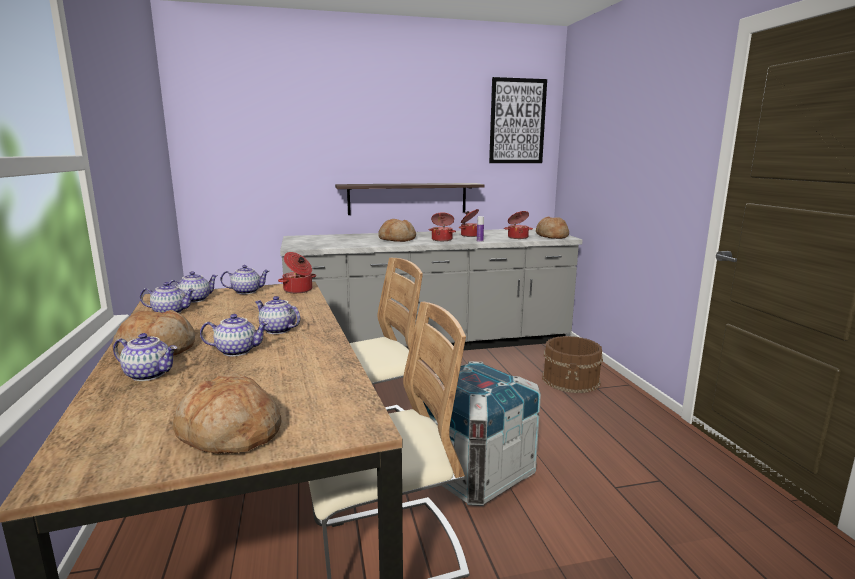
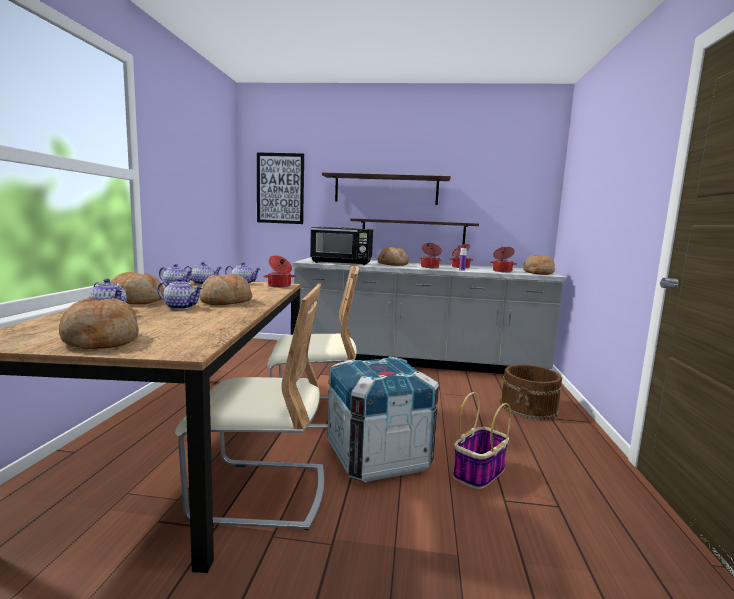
camera: 20 degrees right, 5 degrees down
(277, 330) = (226, 302): teapot -> bread
(340, 243) = (342, 263): none -> black microwave
(372, 147) = (386, 190): none -> shelf
(517, 121) = (519, 170): picture -> picture (280, 188)
(576, 465) = (479, 473): none -> basket

